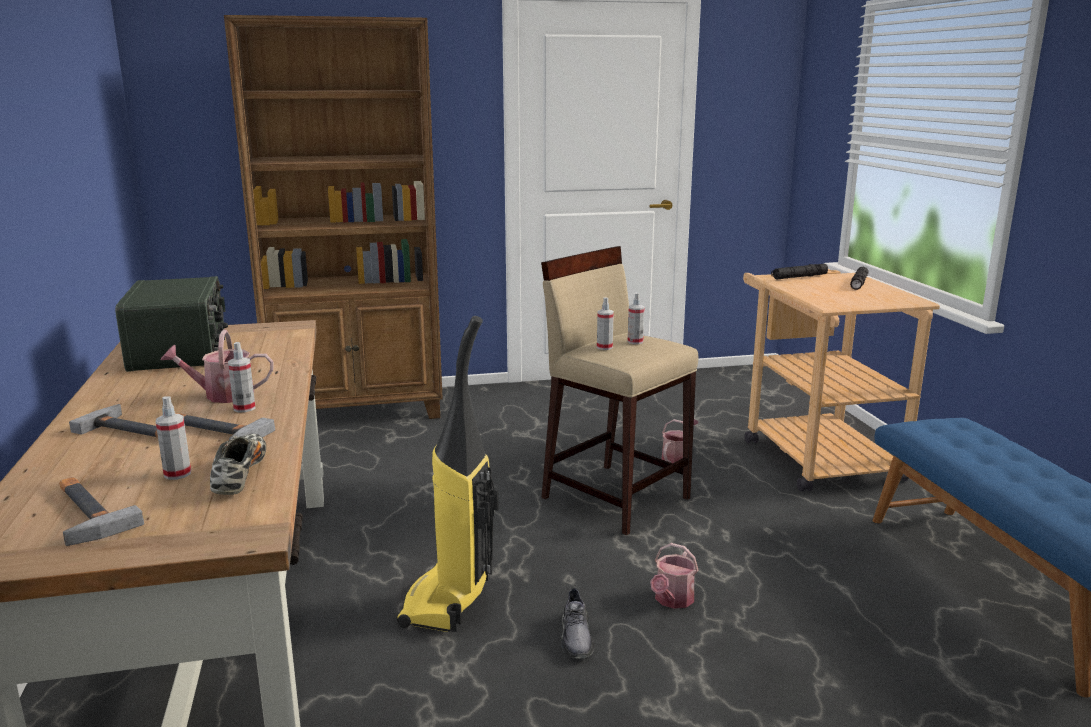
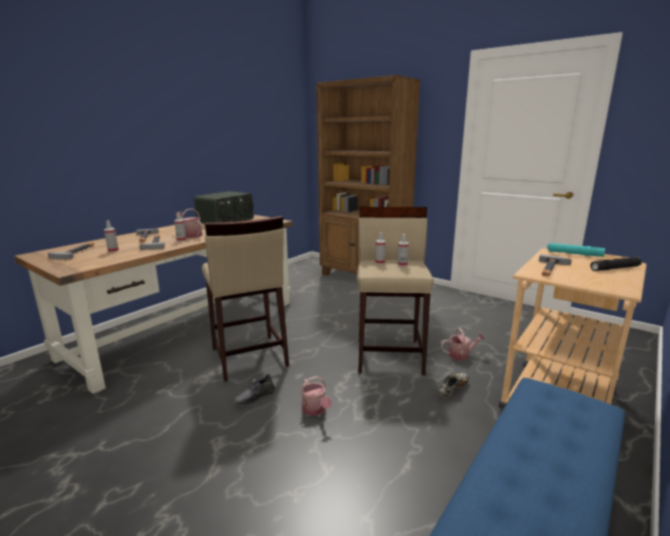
camera: 50 degrees right, 0 degrees up
(240, 475) = (118, 256): shoe -> shoe (453, 389)
(449, 601) = (248, 357): vacuum cleaner -> beige stool
(672, 600) = (315, 410): watering can -> watering can turned 105 degrees counterclockwise
(799, 277) = (574, 254): black flashlight -> turquoise flashlight
(829, 297) = (551, 269): none -> hammer

